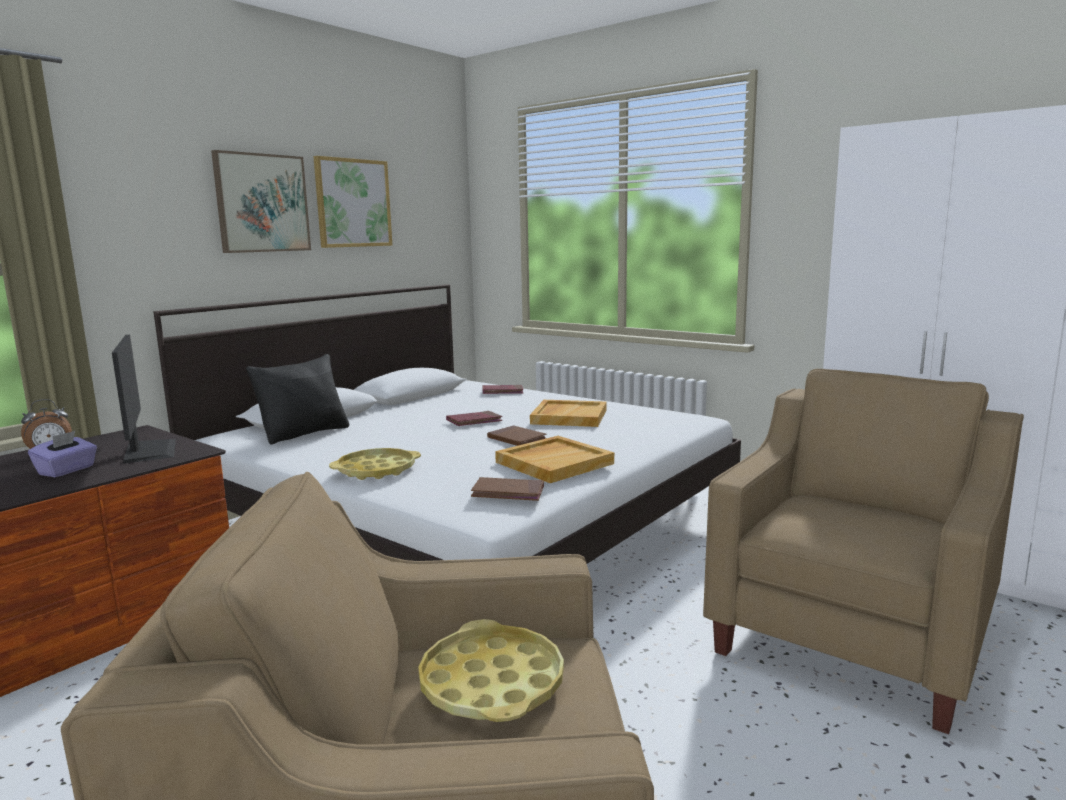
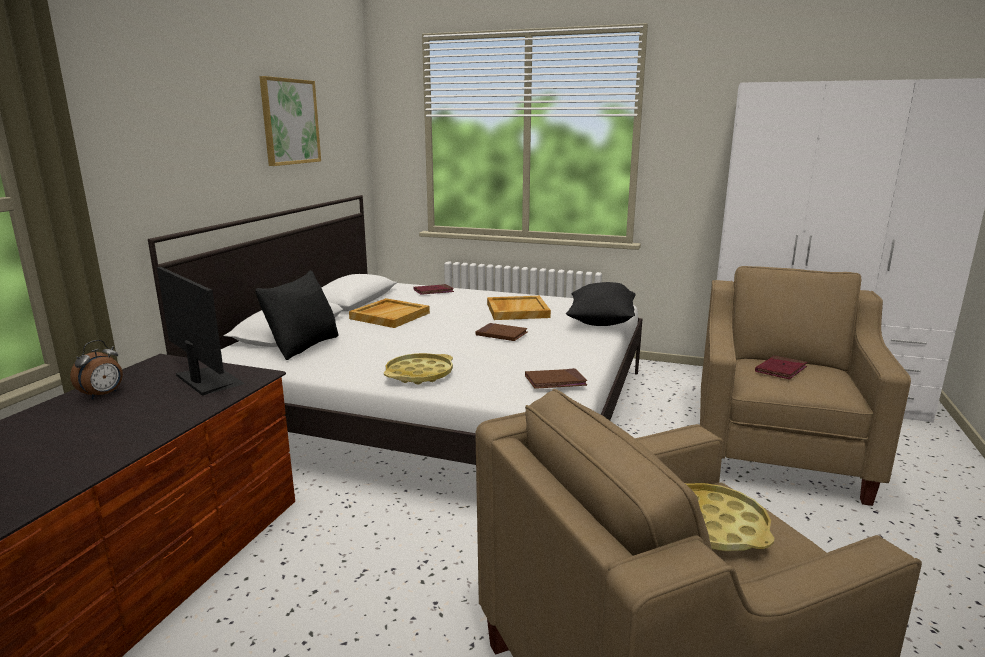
camera: 20 degrees left, 5 degrees up
(67, 470) = (152, 409): purple tissue box -> none
(262, 203) = (223, 124): picture -> none
(474, 421) = (445, 321): red book -> red book (780, 370)
(554, 462) = (559, 352): beige tray -> beige tray (390, 315)
(653, 435) = (601, 322): none -> black pillow

